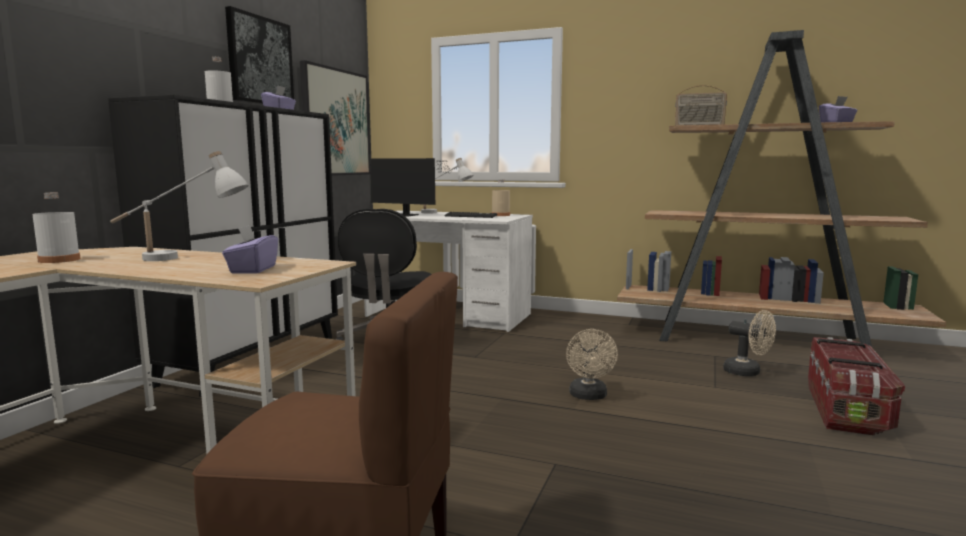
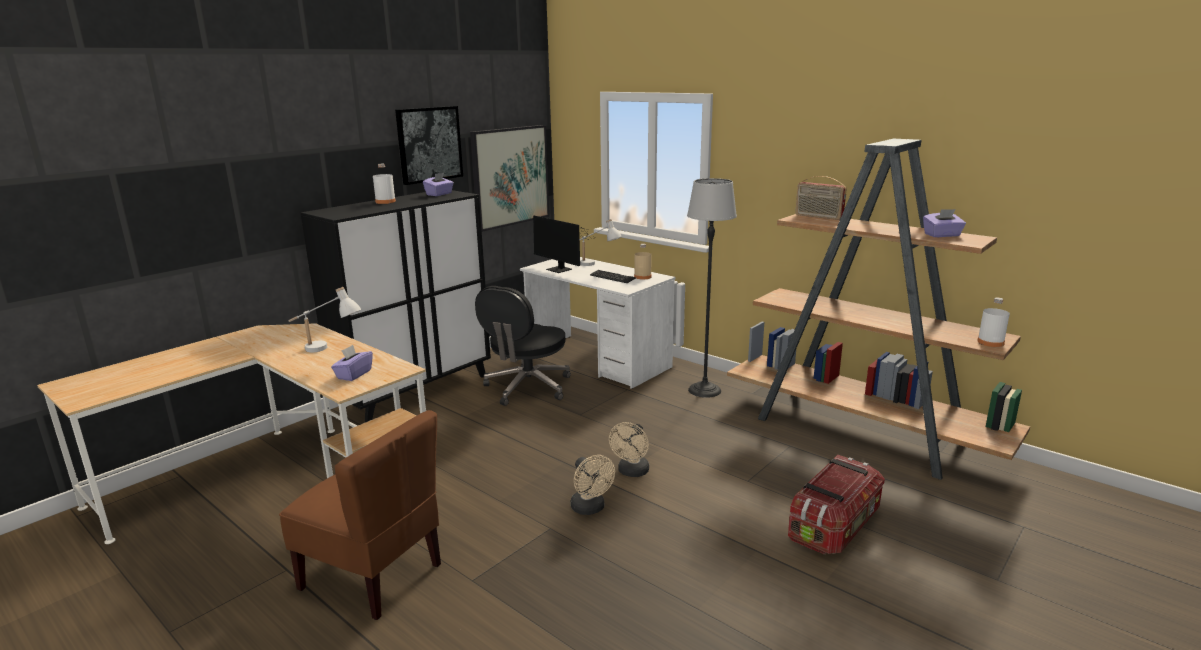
camera: 20 degrees right, 10 degrees up
(59, 260) = (262, 343): white bottle -> white bottle (990, 342)
(582, 326) = (705, 390): none -> floor lamp
(748, 372) = (797, 470): beige fan -> beige fan (590, 509)

